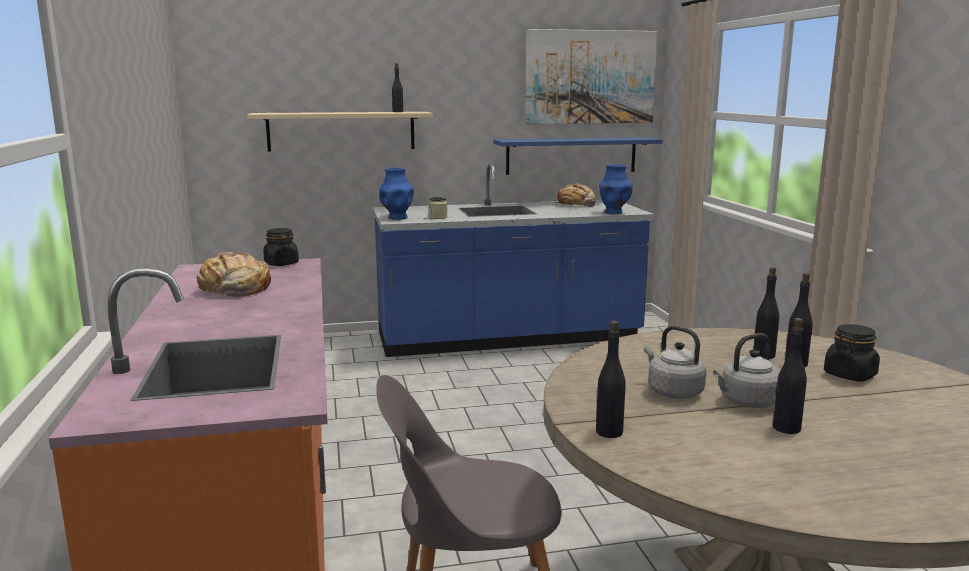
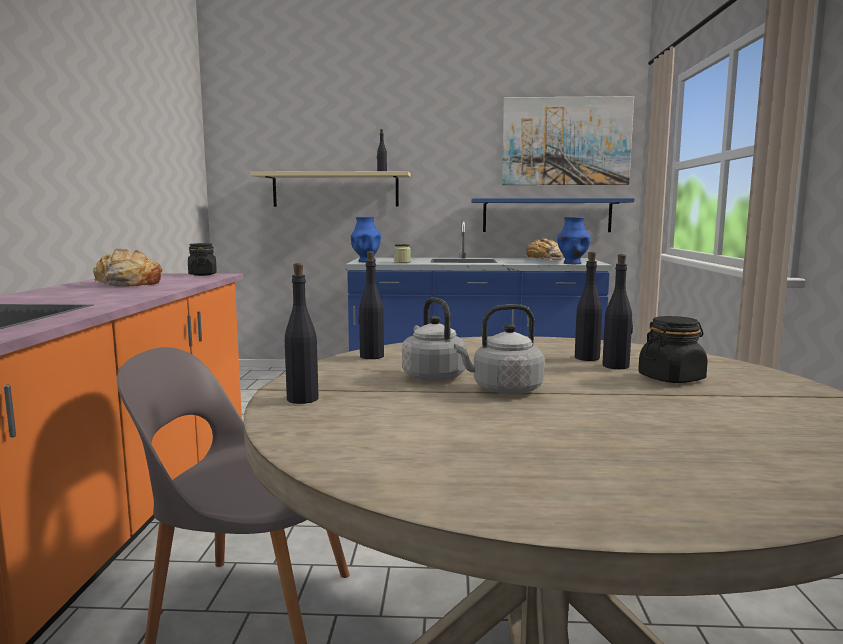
camera: 15 degrees right, 5 degrees down
(786, 428) = (515, 413): black bottle -> black bottle (371, 356)

